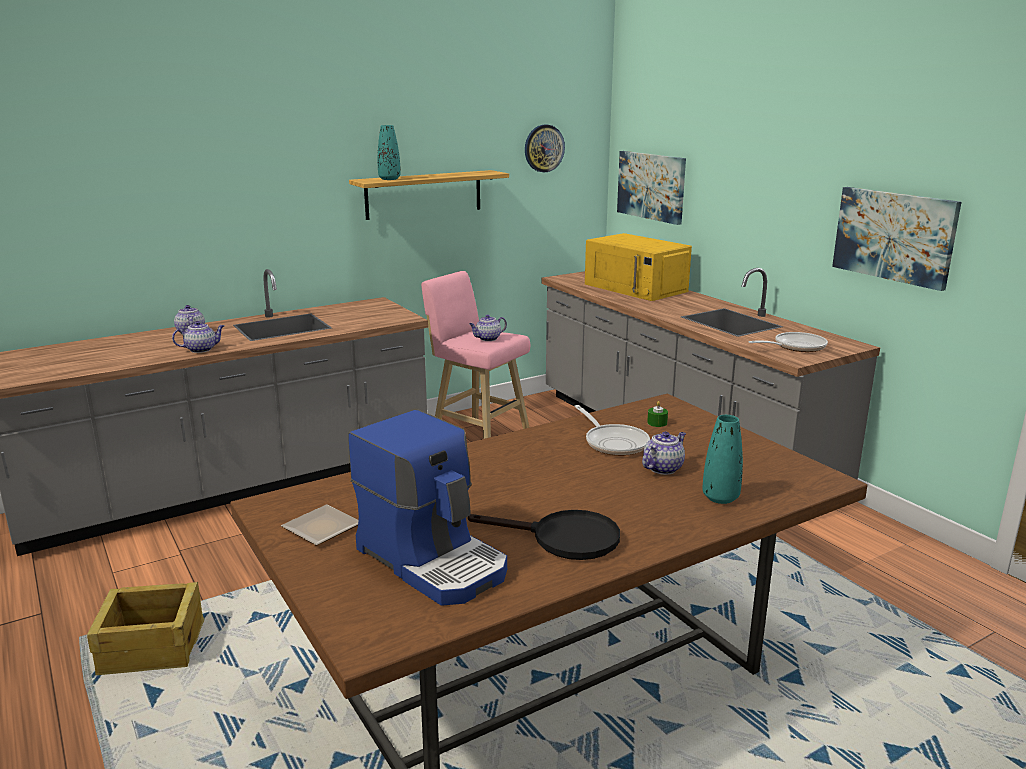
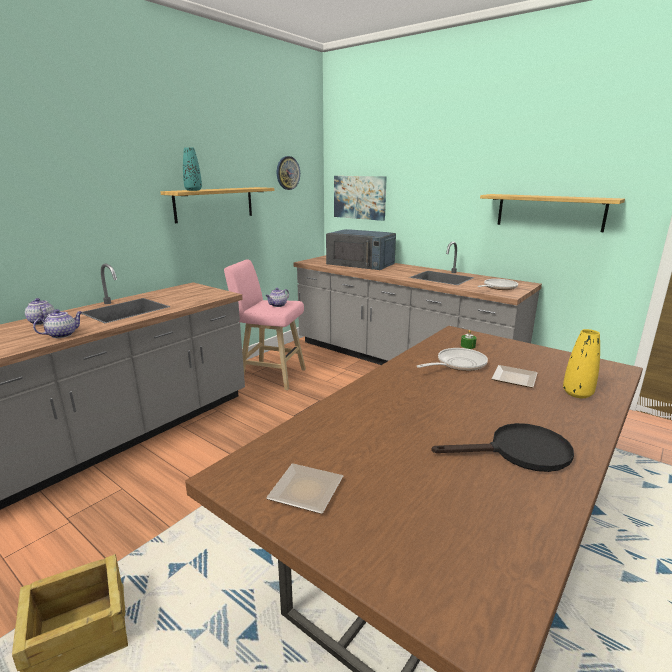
camera: 20 degrees left, 0 degrees up
(434, 560) = (442, 501): coffee machine -> none
(613, 442) = (458, 364): frying pan -> frying pan turned 75 degrees counterclockwise
(636, 288) = (361, 263): yellow microwave -> blue microwave
(663, 468) = (513, 378): teapot -> plate
(720, 498) = (577, 394): turquoise vase -> yellow vase
(894, 236) = (549, 212): picture -> shelf

